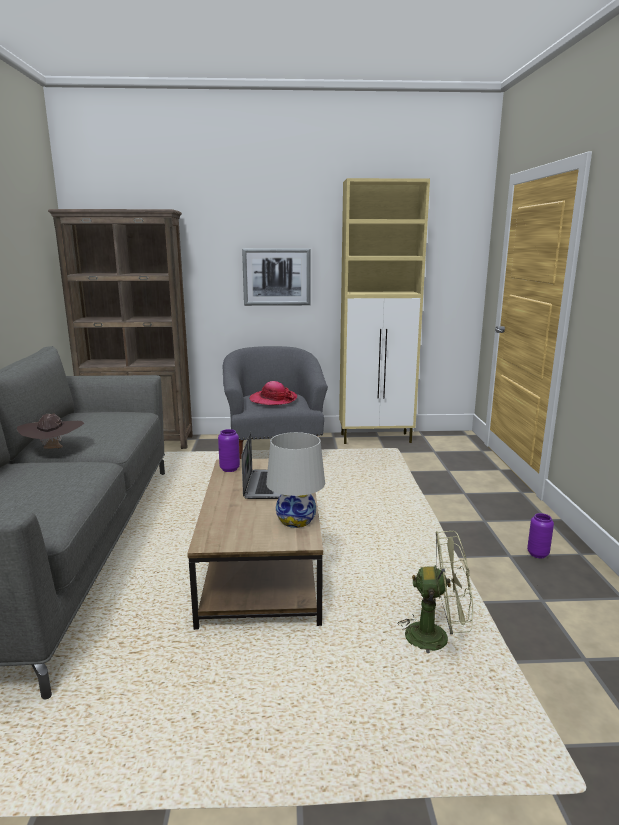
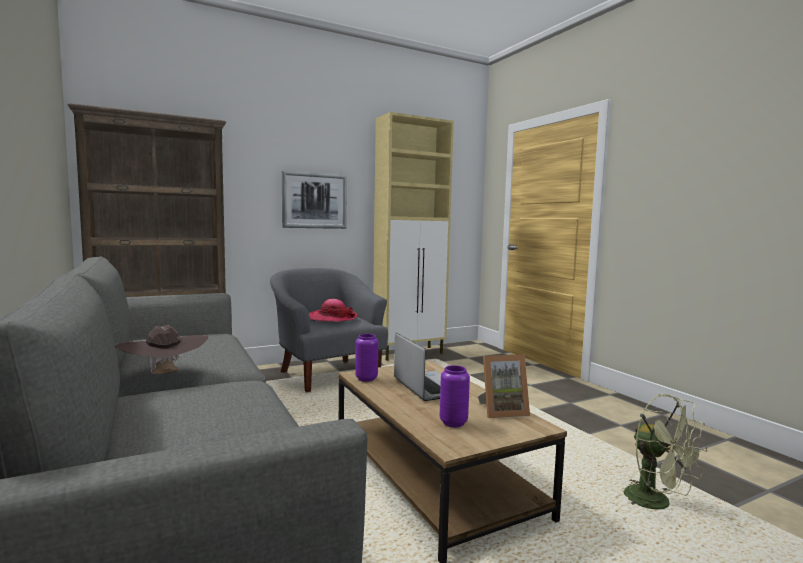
camera: 25 degrees left, 10 degrees down
(296, 520) = (502, 411): white table lamp -> picture frame
(436, 637) = (657, 503): green fan -> green fan turned 75 degrees clockwise
(537, 554) = (637, 420): purple vase -> purple vase (453, 423)

